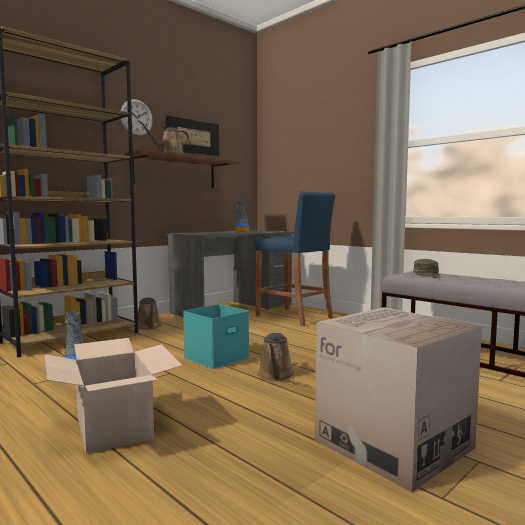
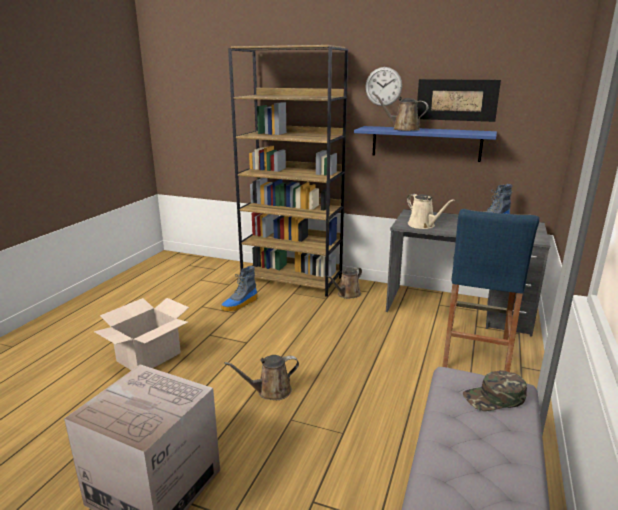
camera: 65 degrees right, 15 degrees up
(175, 172) = (425, 143): brown shelf -> blue shelf
(215, 233) = (423, 225): none -> beige watering can
(216, 357) = (296, 349): turquoise storage box -> none

